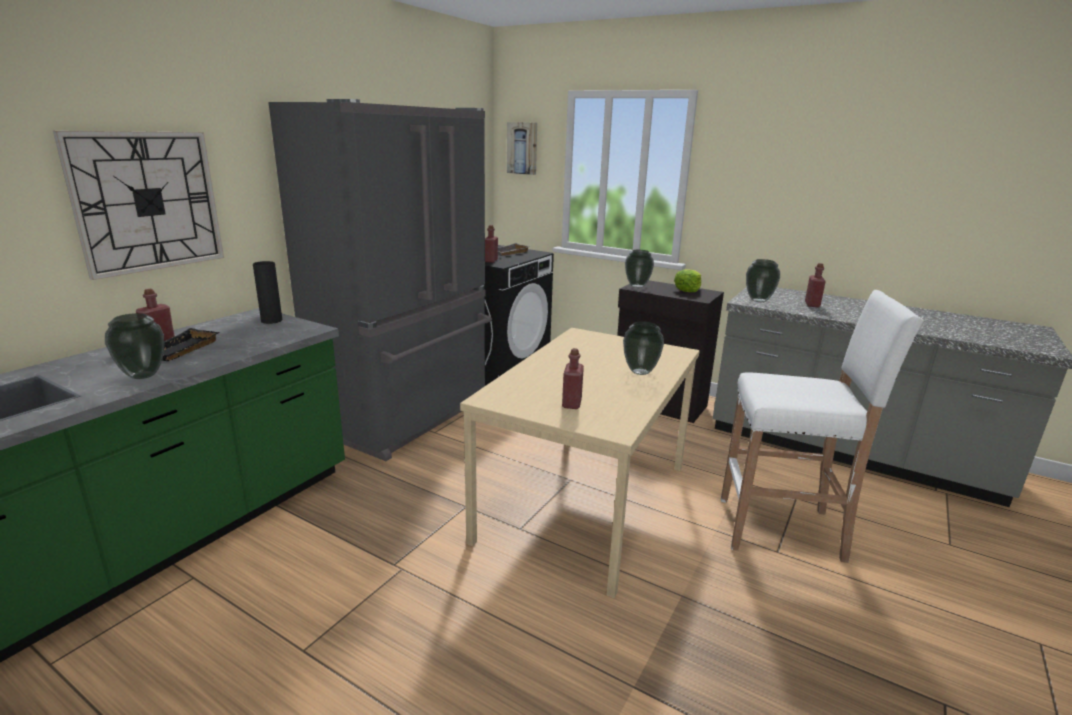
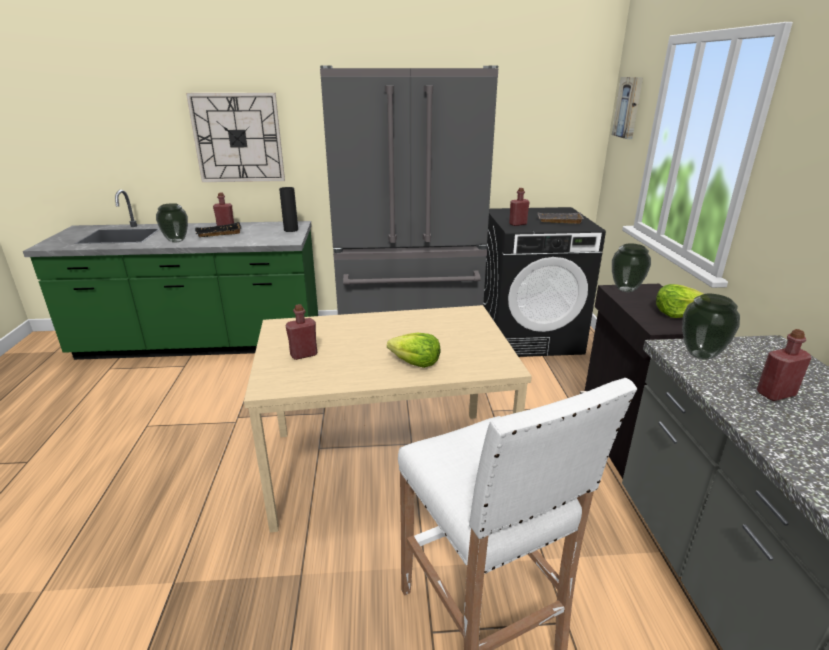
camera: 55 degrees right, 5 degrees up
(641, 372) = (415, 363): vase -> lettuce

